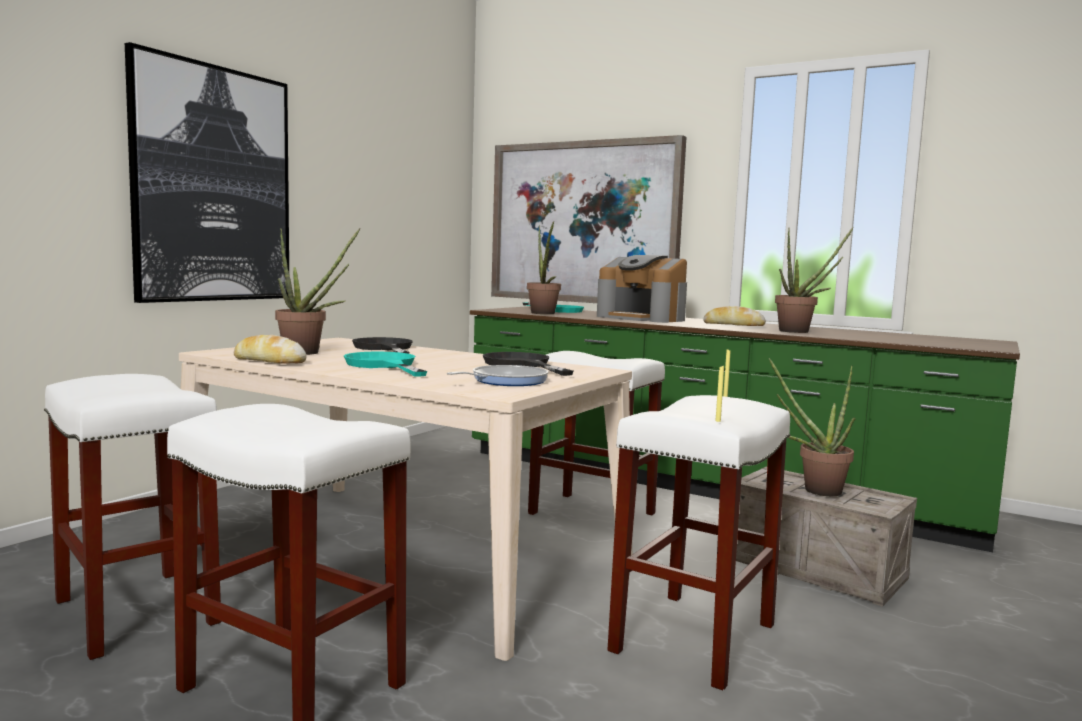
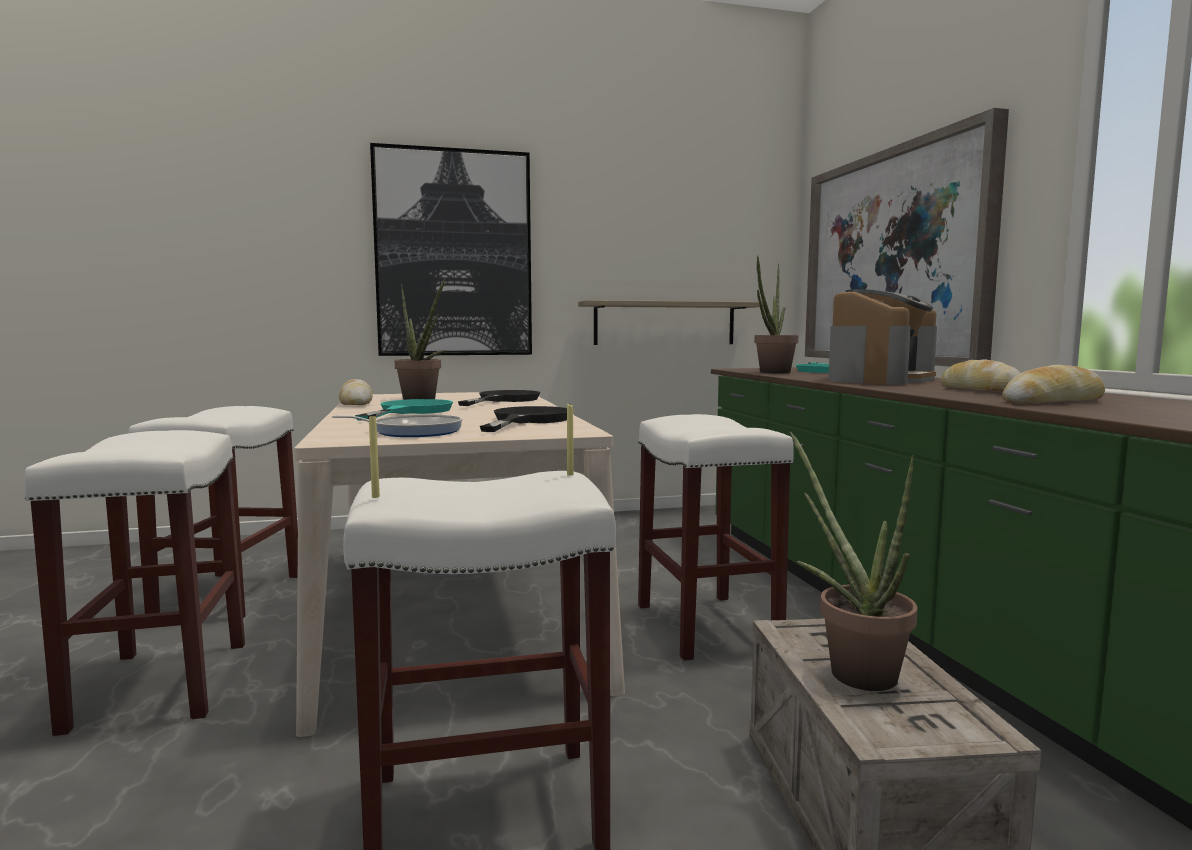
camera: 45 degrees right, 0 degrees up
(388, 266) = (665, 323): none -> shelf
(642, 318) = (880, 379): coffee machine -> coffee machine turned 135 degrees counterclockwise
(800, 331) = (1053, 401): potted plant -> bread

